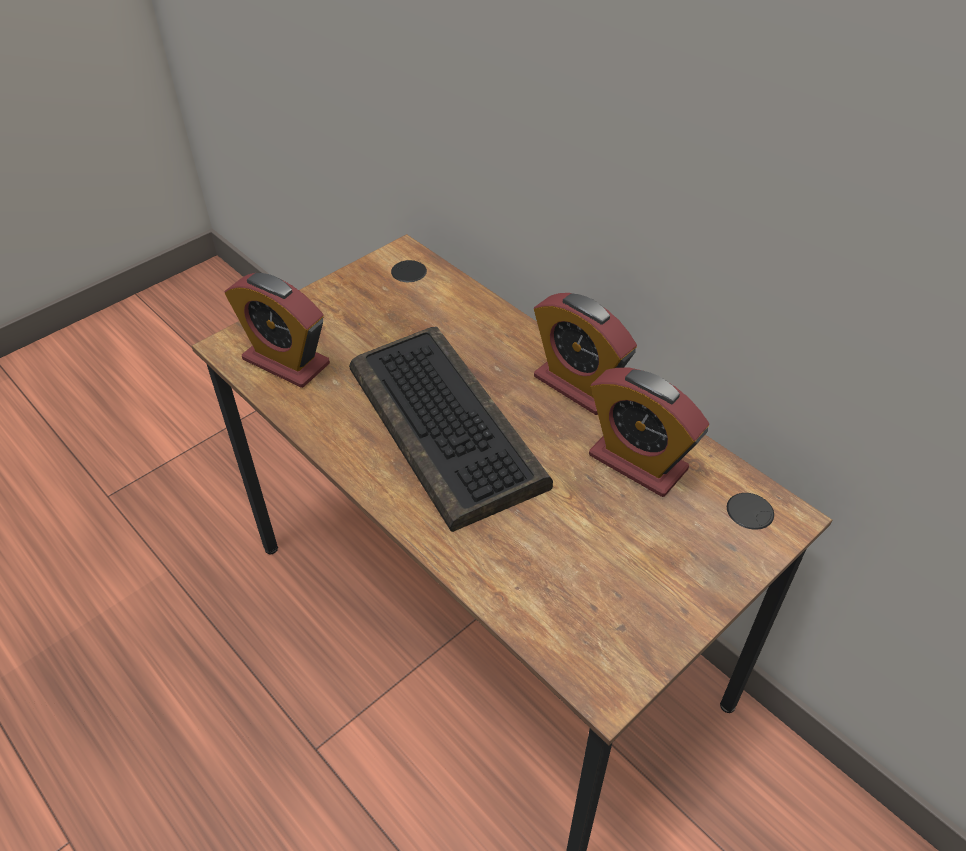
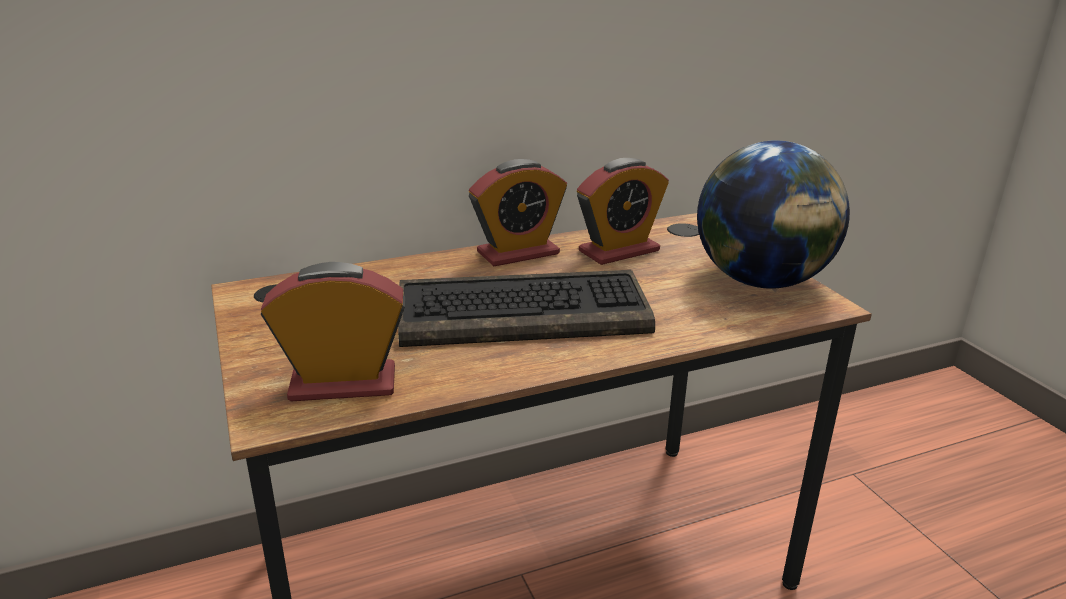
camera: 70 degrees left, 20 degrees down
(286, 361) = (343, 384): alarm clock -> alarm clock turned 150 degrees counterclockwise
(634, 611) = (761, 281): none -> globe

